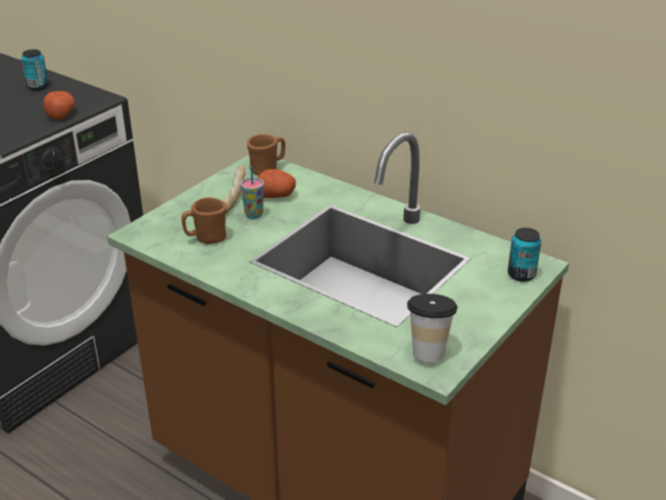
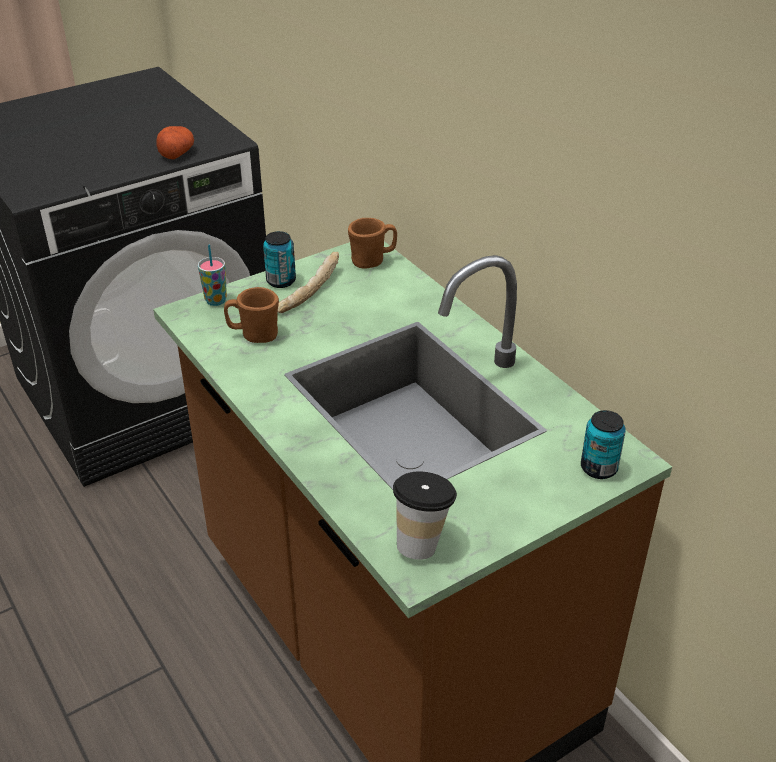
camera: 20 degrees right, 5 degrees up
(38, 86) = (173, 115): can -> can (281, 281)
(254, 215) = (323, 316): cup -> cup (216, 301)
(276, 195) = (363, 296): potato -> none

